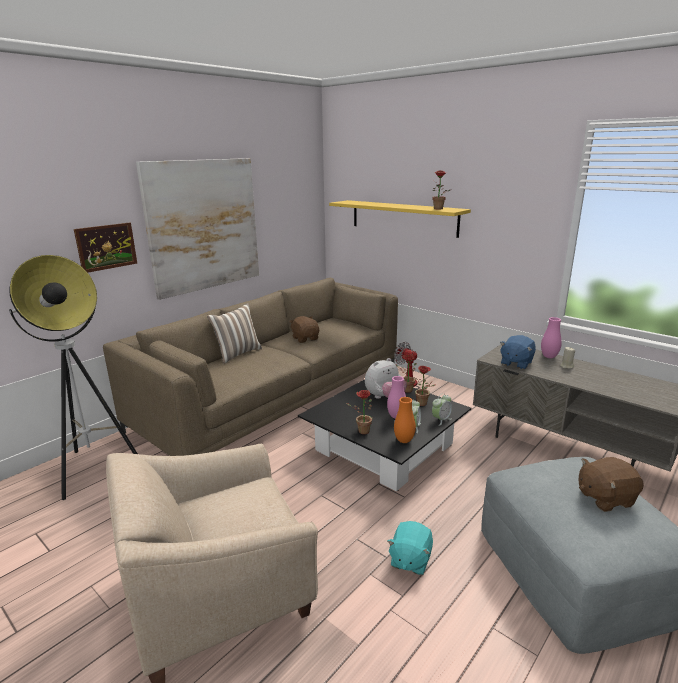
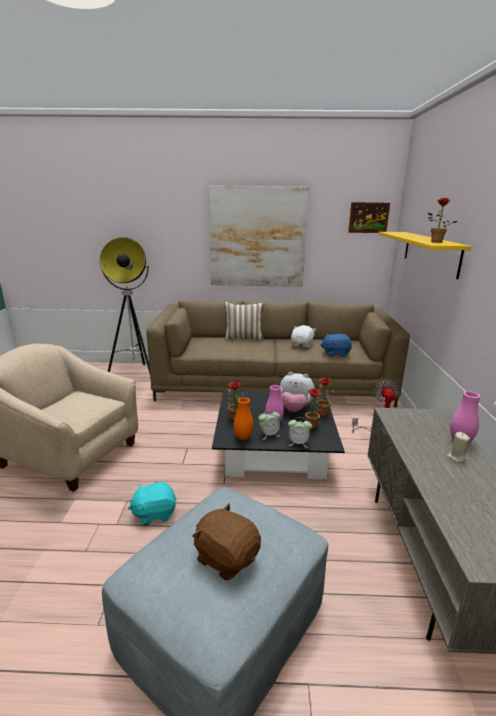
camera: 50 degrees right, 0 degrees up
(106, 247) = (181, 241): picture -> picture (368, 217)
(305, 338) = (302, 345): brown plush toy -> white plush toy
(516, 363) = (404, 427): blue plush toy -> blue plush toy (335, 353)

